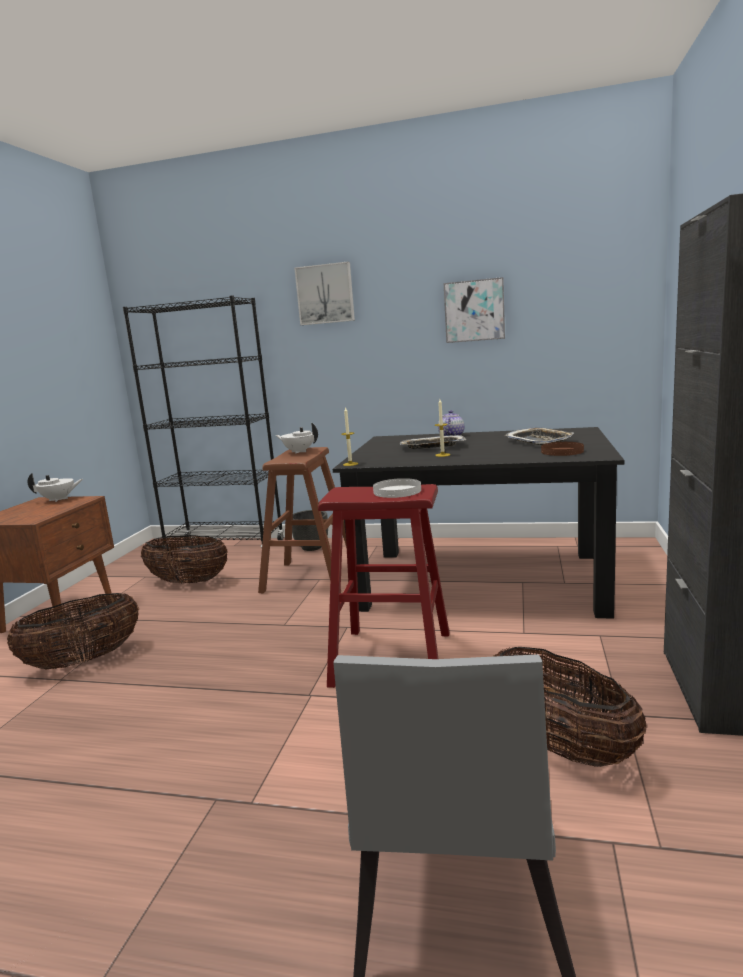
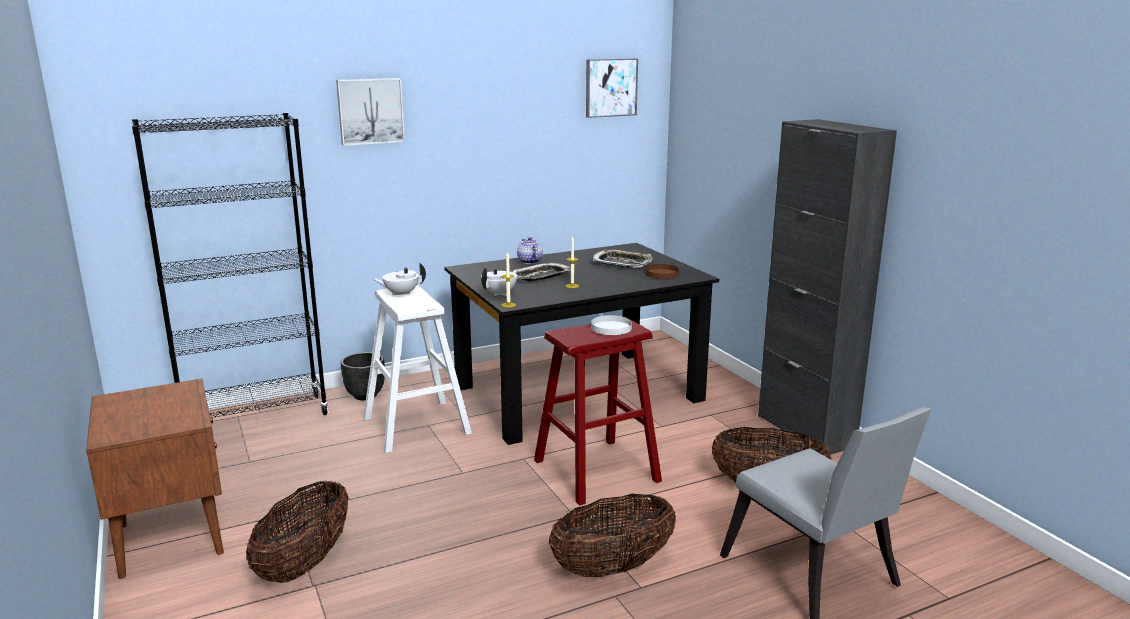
camera: 40 degrees left, 5 degrees up
(58, 499) = (143, 394): white teapot -> white teapot (500, 293)
(188, 582) = (278, 462): basket -> basket (613, 567)
(310, 577) = (416, 425): brown stool -> white stool
(474, 311) = (522, 134): picture -> picture (610, 87)

